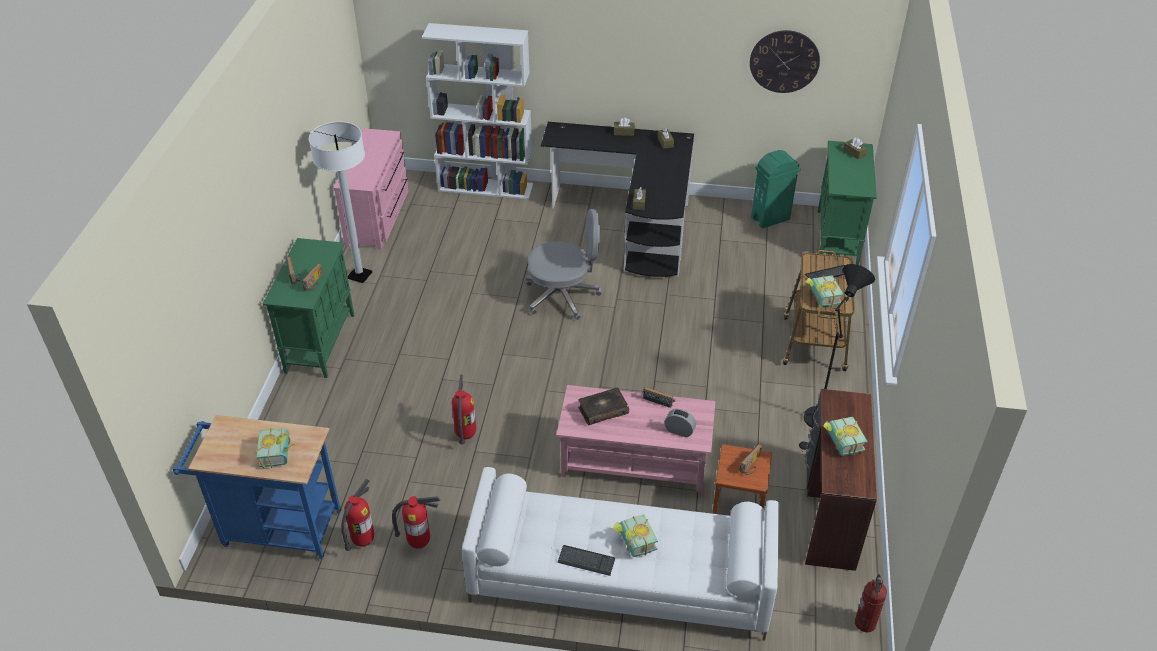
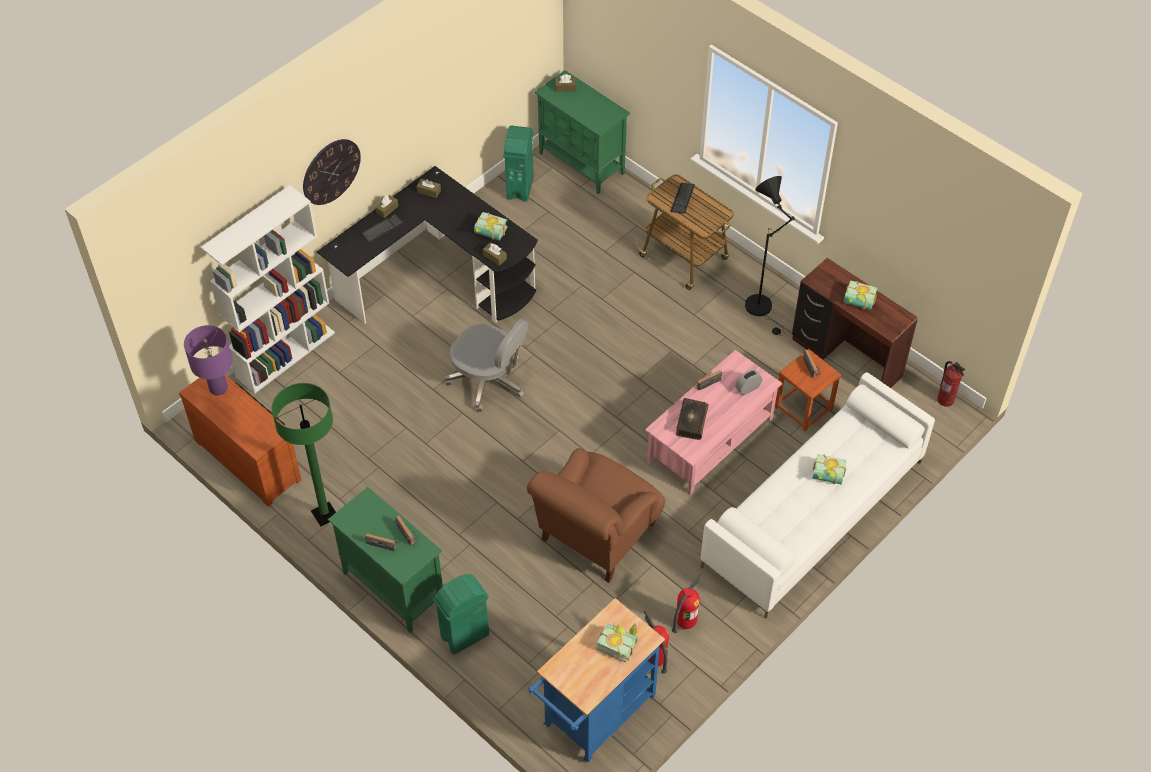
camera: 55 degrees left, 10 degrees up
(303, 405) = (464, 636): none -> green trash can
(359, 275) = (325, 514): white floor lamp -> green floor lamp
(379, 216) = (250, 458): pink dresser -> brown dresser
(382, 142) = (218, 389): none -> purple table lamp
(465, 435) = (596, 535): fire extinguisher -> brown armchair
(563, 296) = (489, 380): grey office chair -> grey office chair turned 90 degrees clockwise
(586, 561) = (823, 514): keyboard -> keyboard (382, 229)
(784, 61) = (488, 54): wall clock -> wall clock (331, 171)
(821, 297) = (703, 219): book -> book (489, 234)

